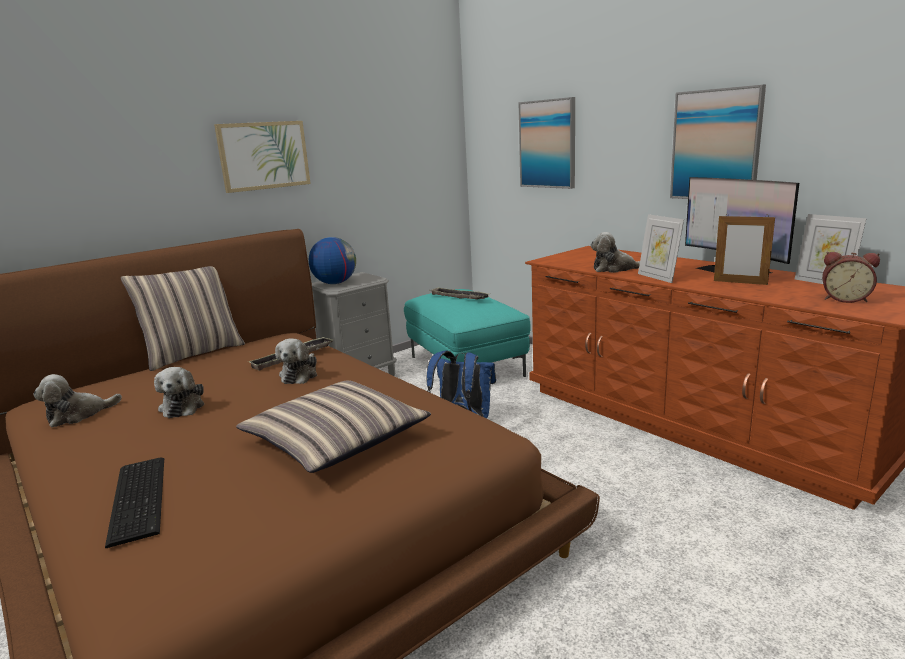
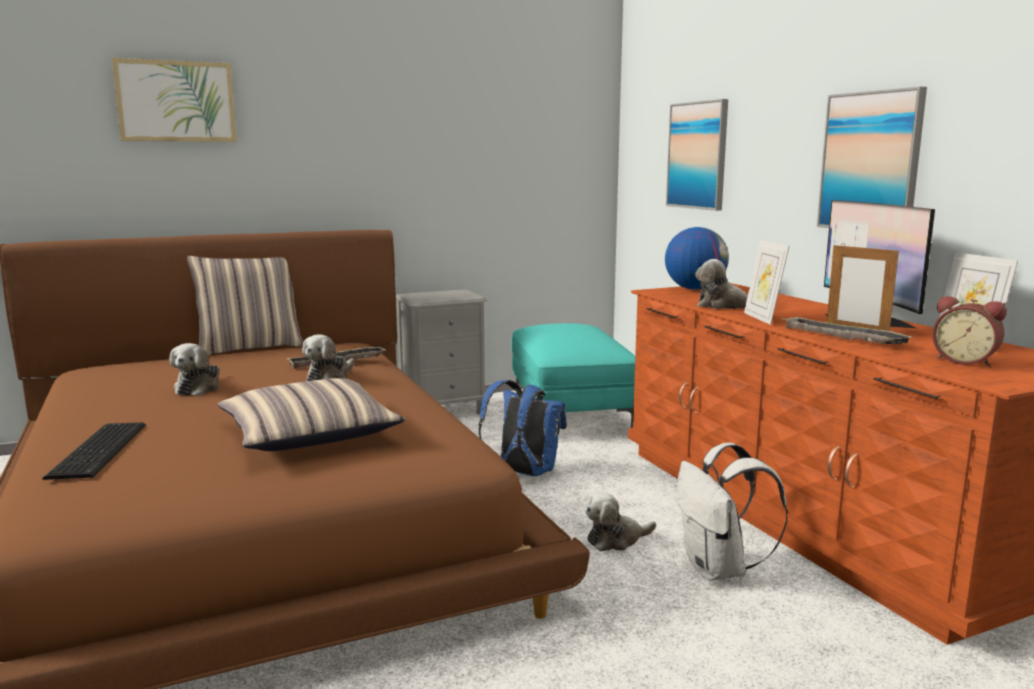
camera: 15 degrees right, 5 degrees down
(78, 415) = (106, 382): plush toy -> plush toy (616, 539)
(264, 155) = (364, 147): picture -> picture (176, 101)
(335, 283) = (425, 296): globe -> globe (694, 289)
(459, 297) = (569, 330): tray -> tray (842, 337)
(665, 482) = (719, 570): none -> white backpack

